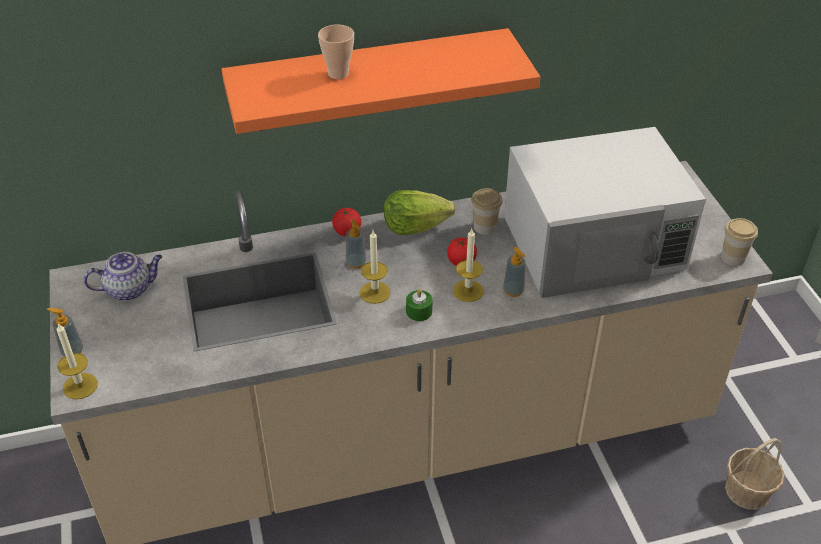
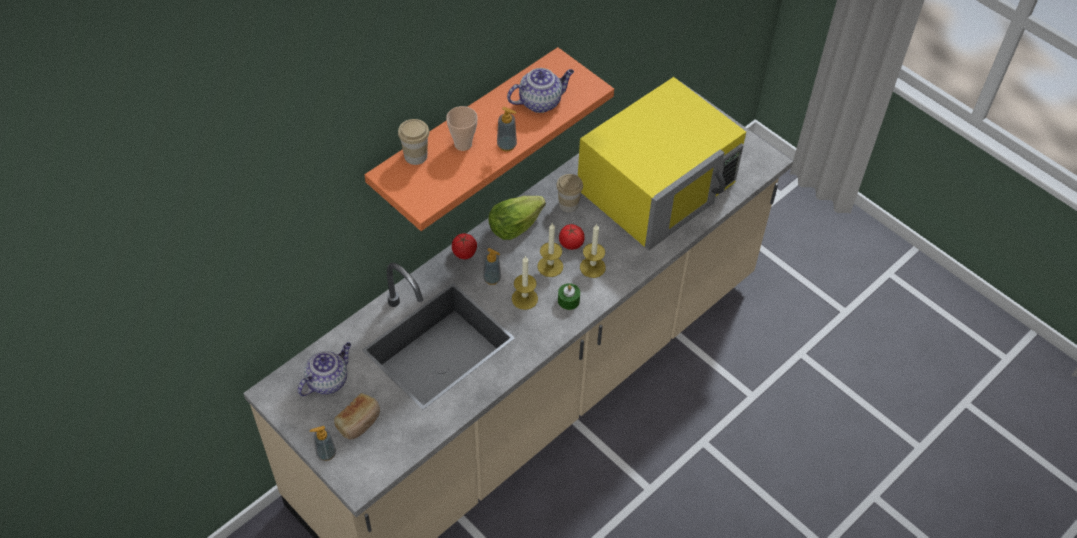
camera: 30 degrees left, 10 degrees up
(80, 386) = (357, 478): candle -> candle (550, 266)
(125, 336) = (359, 422): none -> bread
(450, 64) = (541, 102): none -> teapot
(513, 291) = (625, 253): soap dispenser -> soap dispenser (507, 145)
(595, 243) = (658, 186): white microwave -> yellow microwave
(733, 258) = (760, 159): cup -> cup (415, 156)
(748, 491) = (799, 319): basket -> none

